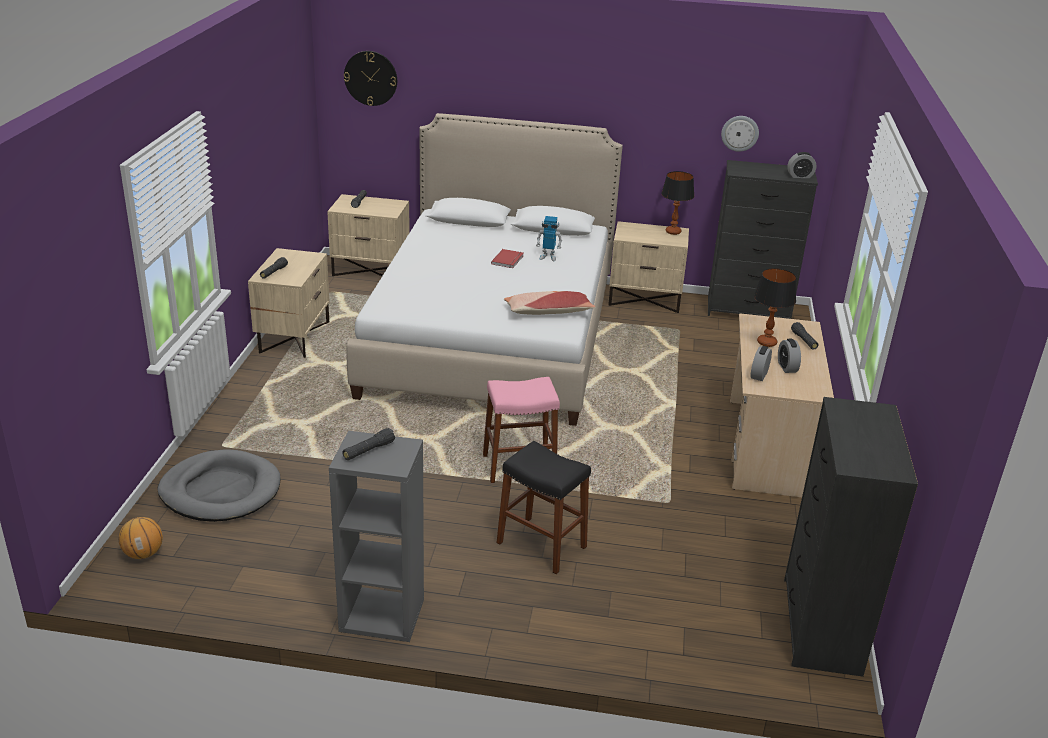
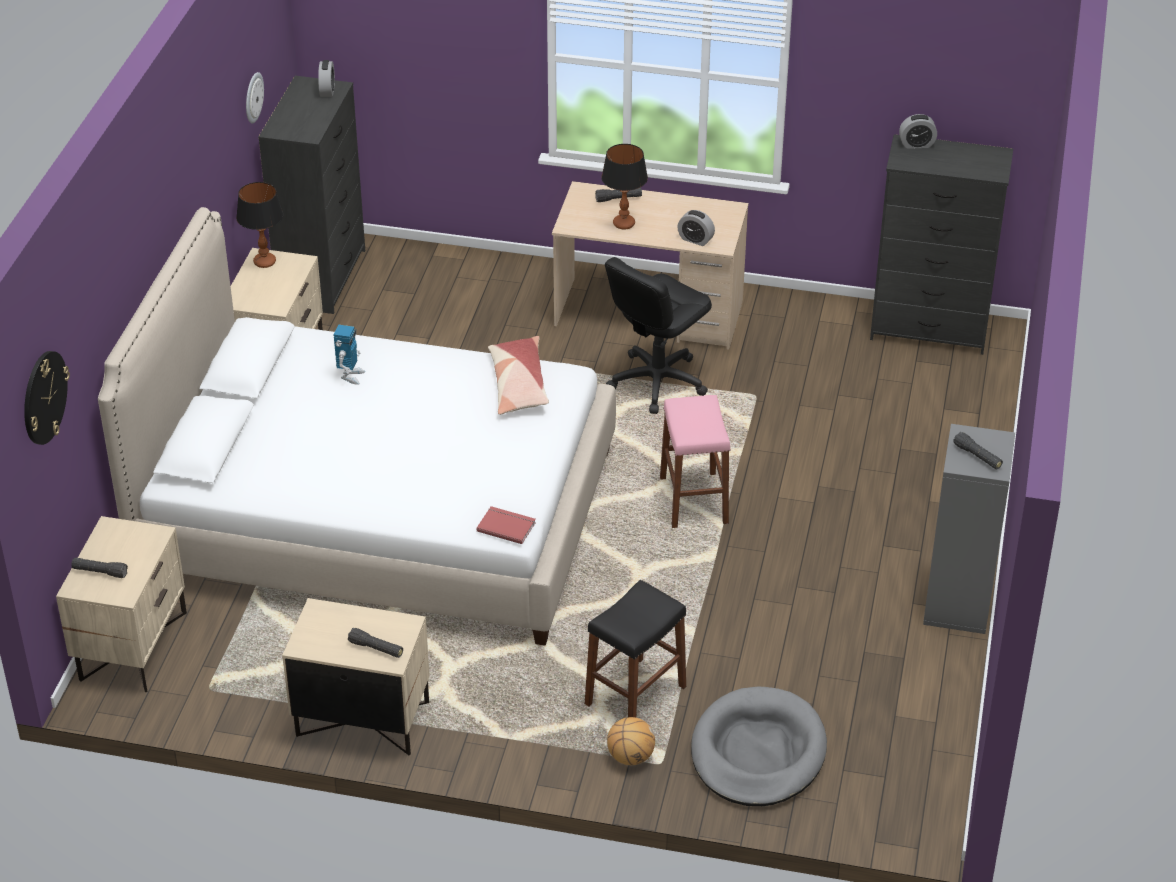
camera: 85 degrees left, 10 degrees up
(143, 554) = (883, 803): basketball -> basketball (630, 757)
(508, 260) = (360, 411): red book -> red book (506, 526)
(541, 545) = (835, 490): black stool -> black stool (635, 695)
(672, 450) = (657, 382): none -> black office chair
(787, 367) = (678, 219): alarm clock -> alarm clock (916, 144)

